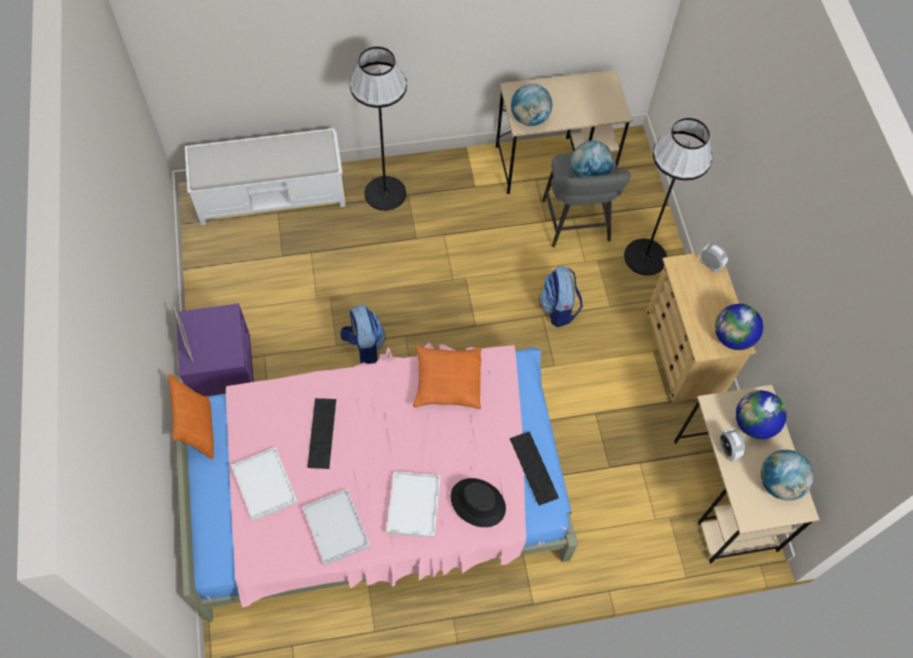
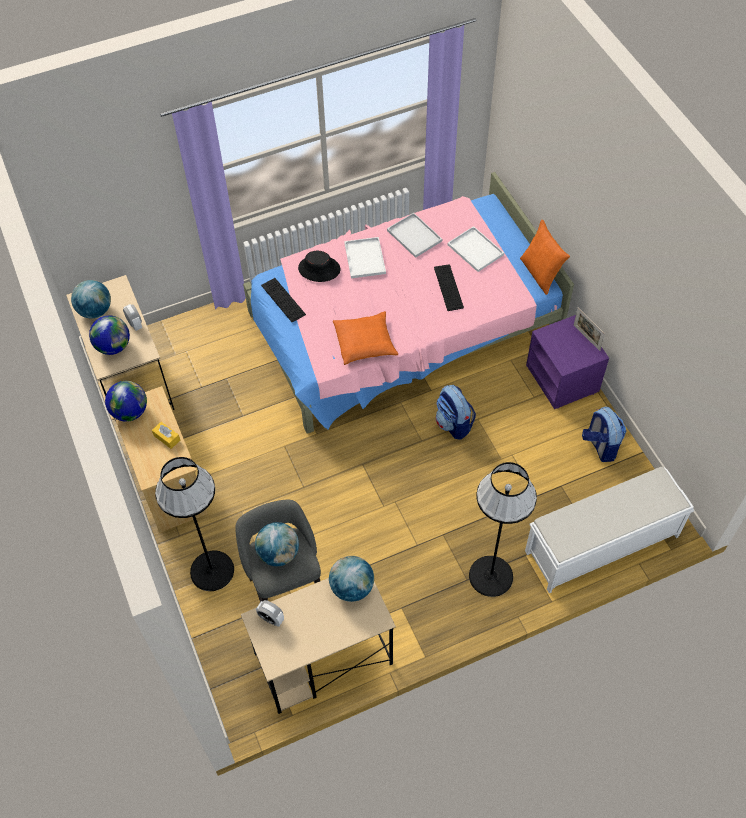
camera: 170 degrees right, 5 degrees down
(558, 308) = (290, 497): backpack -> backpack (600, 446)
(692, 298) = (167, 438): none -> yellow tissue box
(710, 264) = (151, 472): alarm clock -> alarm clock (271, 618)

